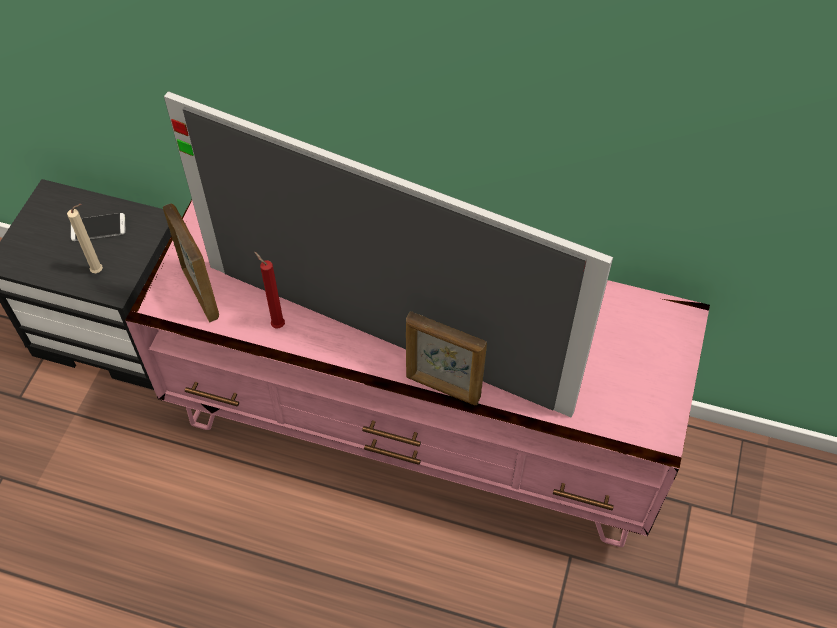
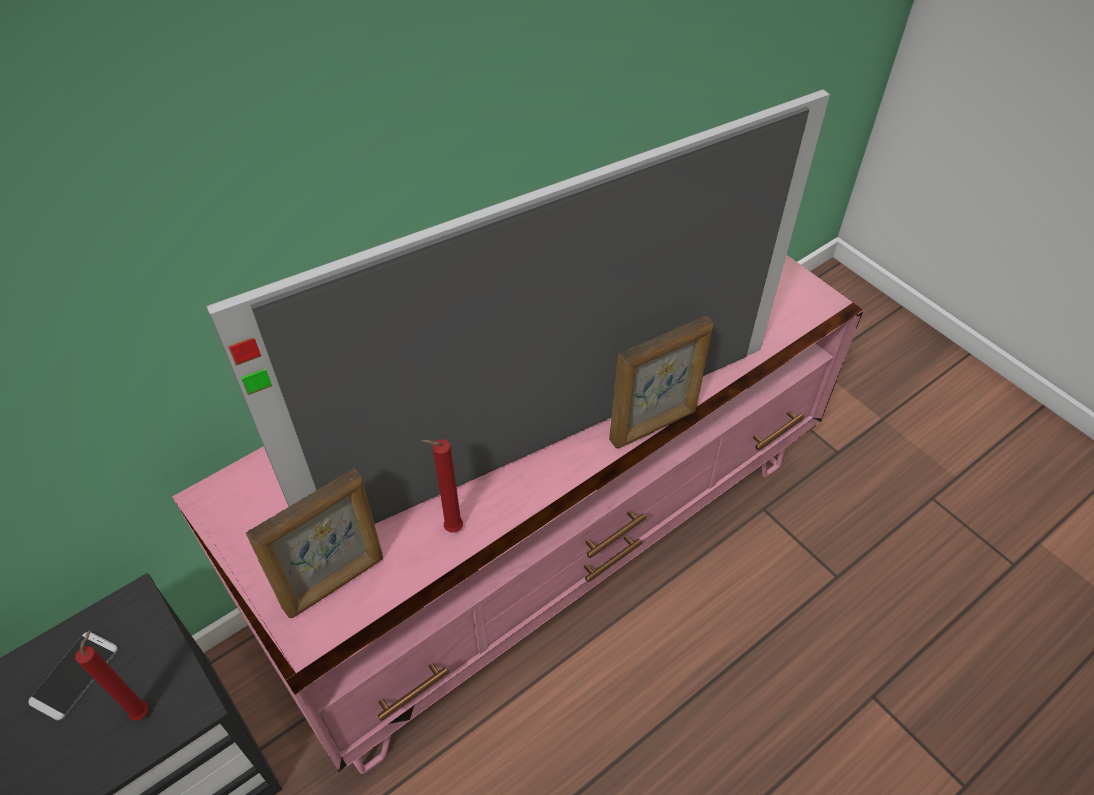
camera: 55 degrees left, 5 degrees down
(99, 271) = (143, 710): beige candle -> red candle
(201, 293) = (335, 583): picture frame -> picture frame turned 135 degrees clockwise

